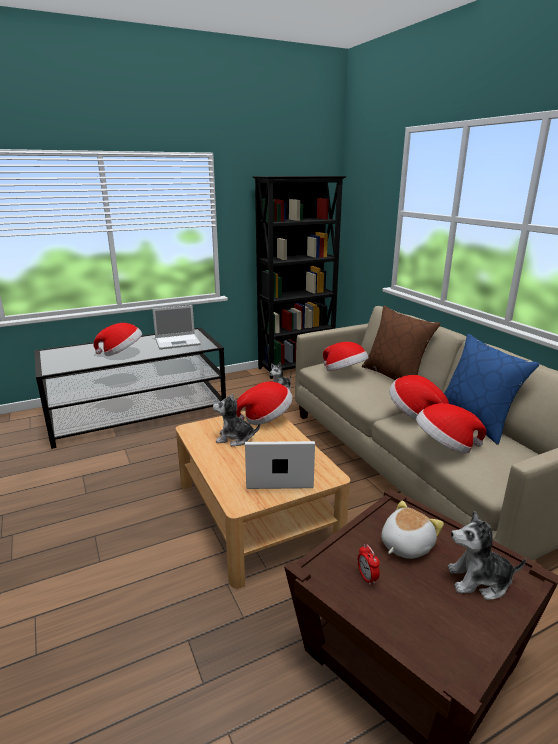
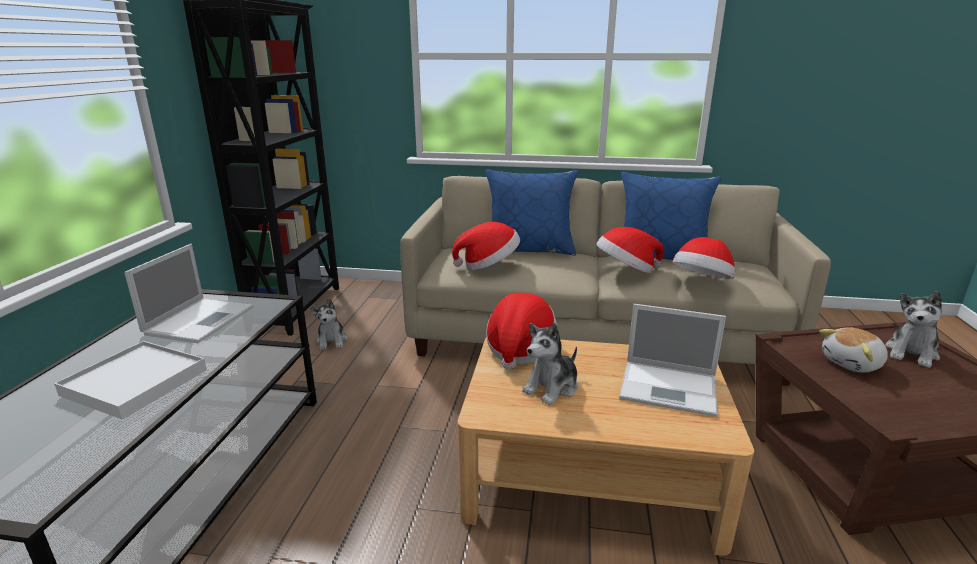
camera: 55 degrees left, 0 degrees up
(122, 353) = (135, 382): hat -> white tray
(277, 475) = (670, 388): laptop -> laptop turned 105 degrees counterclockwise
(367, 577) = (905, 401): alarm clock -> none
(395, 376) = (529, 250): brown pillow -> blue pillow
(405, 545) = (853, 363): plush toy -> plush toy turned 105 degrees counterclockwise

